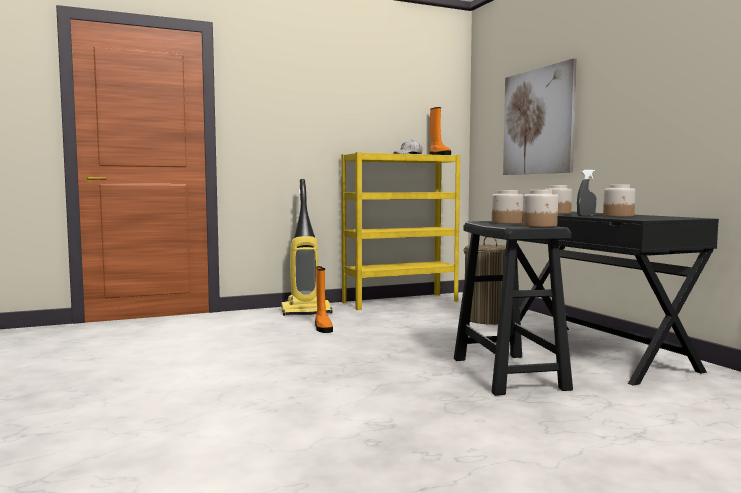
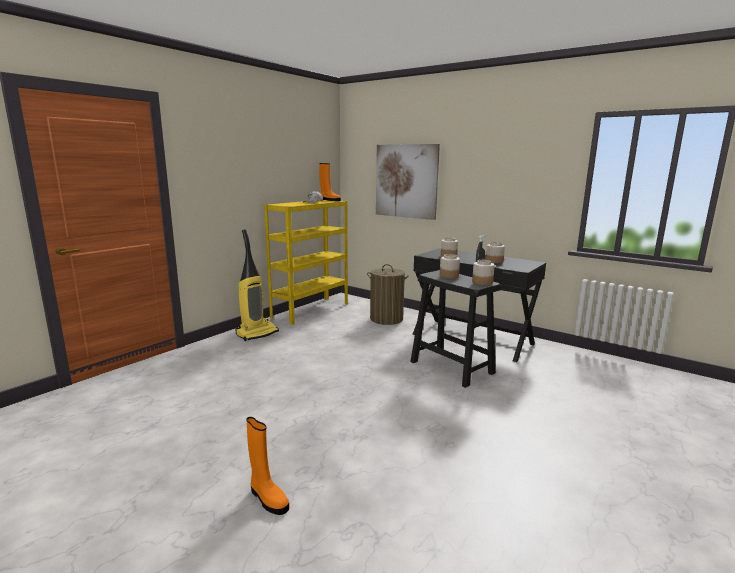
camera: 30 degrees left, 10 degrees up
(322, 328) = (292, 349): orange boot -> orange boot (267, 498)

